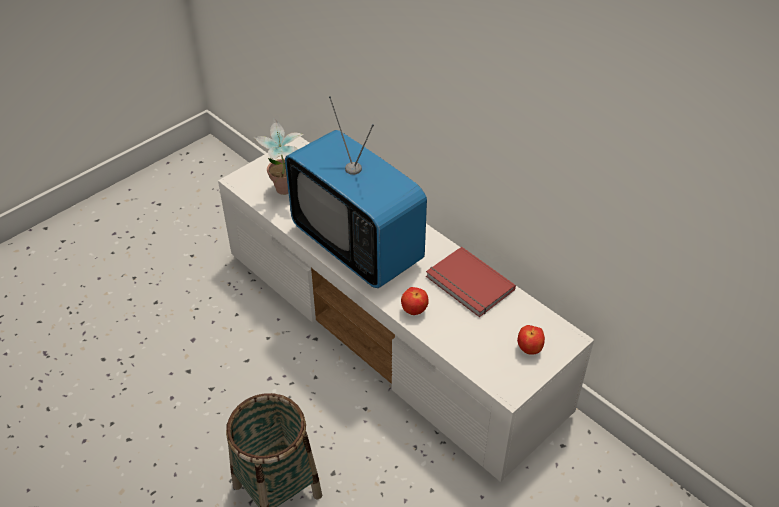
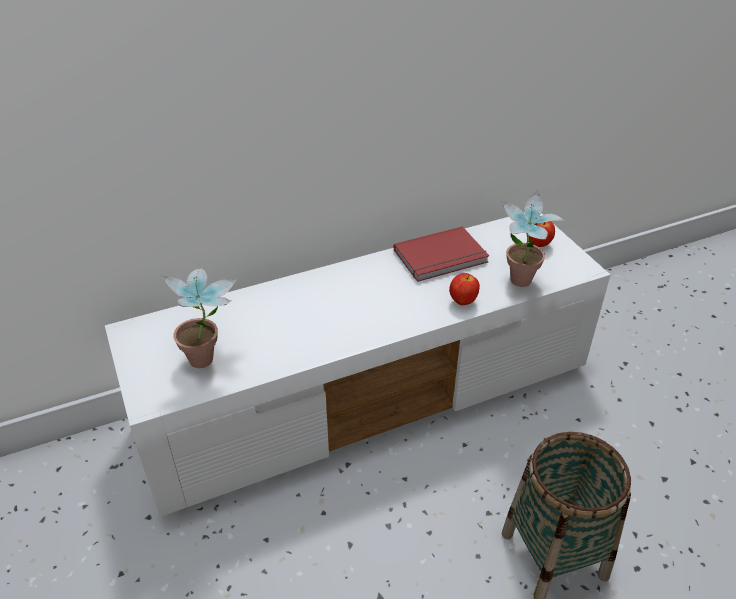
camera: 70 degrees left, 5 degrees down
(357, 245) = (343, 319): television -> none
(456, 344) = (518, 285): none -> potted plant

